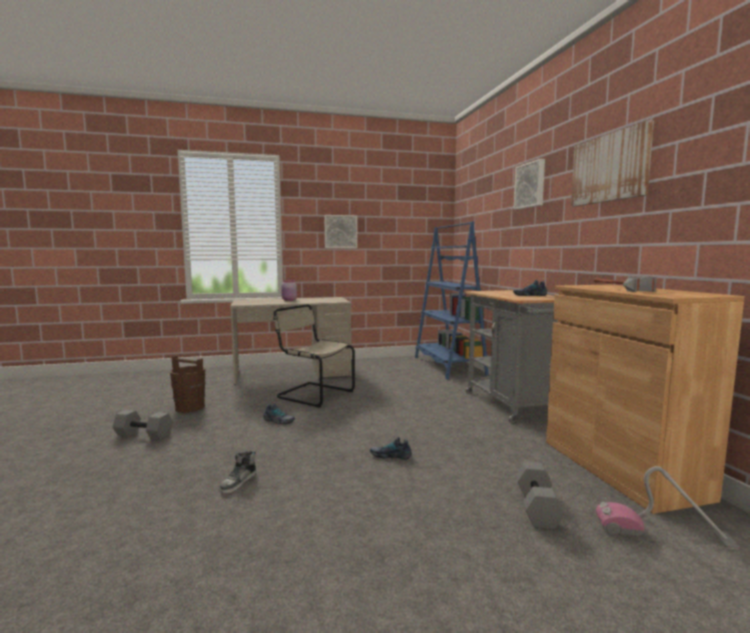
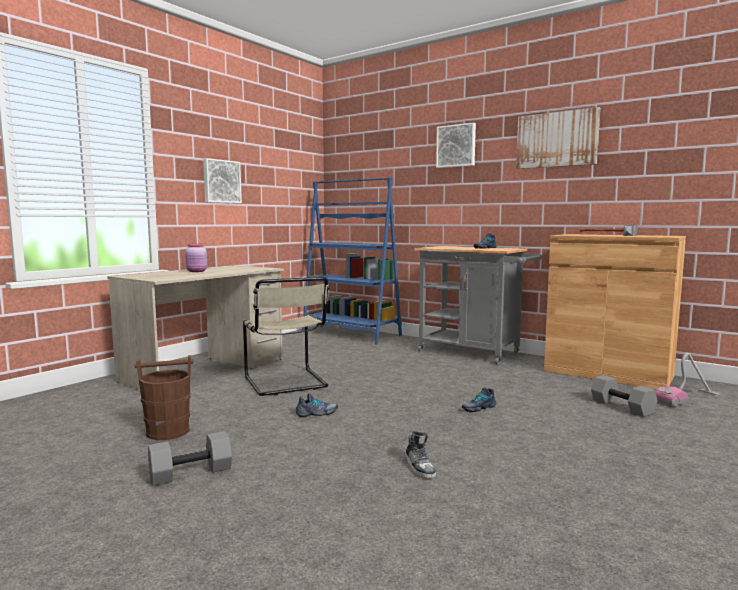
camera: 40 degrees left, 0 degrees up
(313, 394) = (286, 383): beige chair -> beige chair turned 105 degrees counterclockwise

